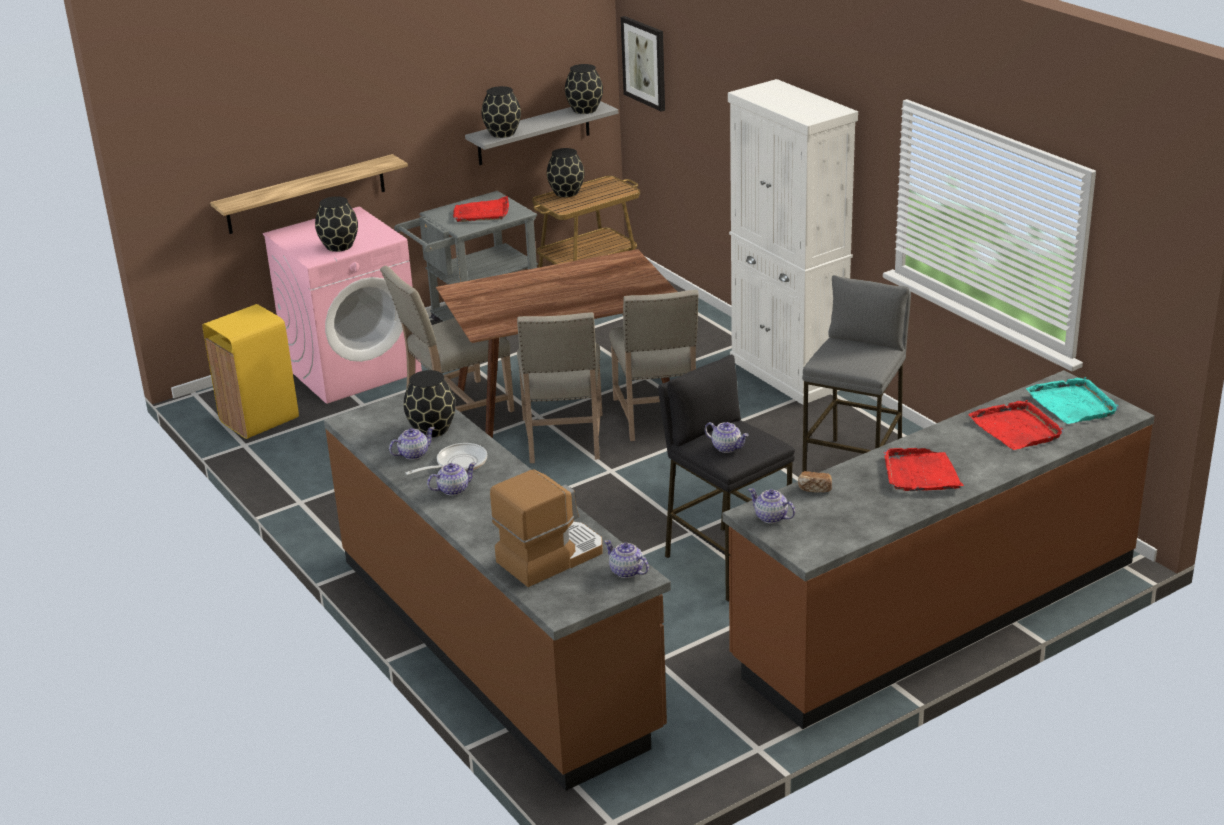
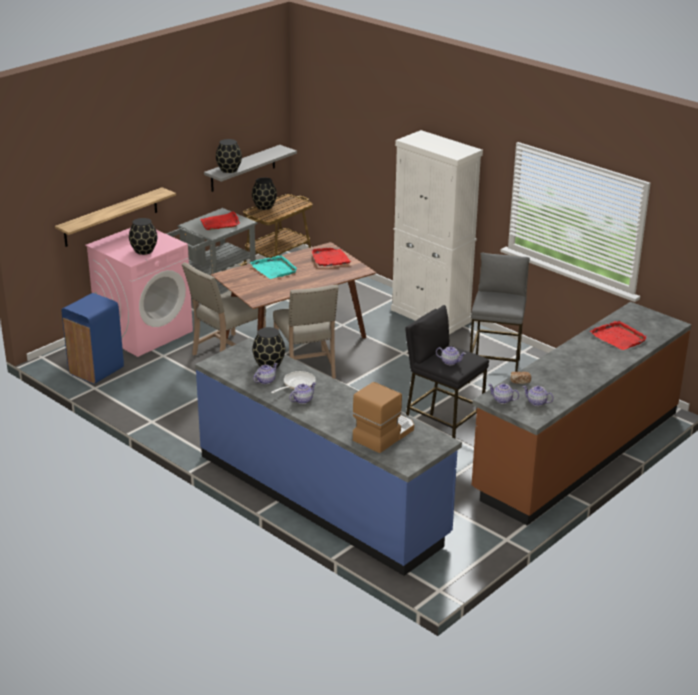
camera: 15 degrees left, 0 degrees up
(260, 420) = (97, 370): yellow trash can -> blue trash can
(496, 643) = (322, 496): brown counter -> blue counter
(584, 109) = (274, 151): black vase -> none
(626, 571) = (433, 439): teapot -> teapot (537, 402)
(644, 63) = (314, 120): picture -> none
(658, 417) = (361, 349): beige chair -> none
(920, 474) = (576, 368): red tray -> red tray (330, 259)
(1073, 404) = (644, 321): turquoise tray -> turquoise tray (274, 269)

